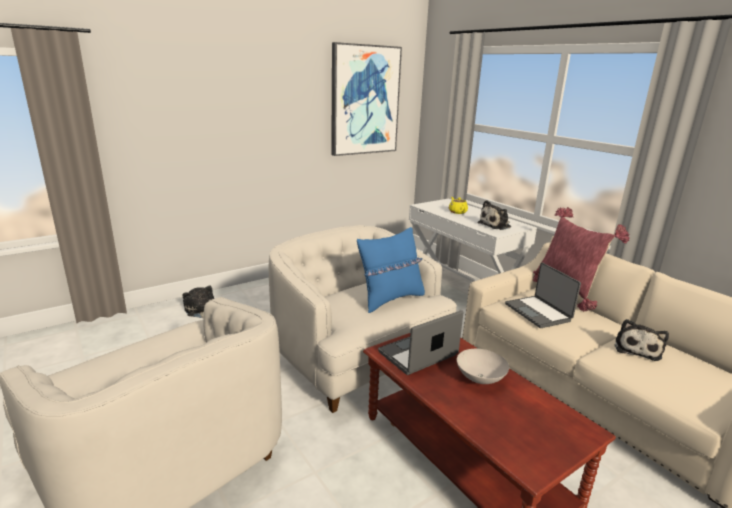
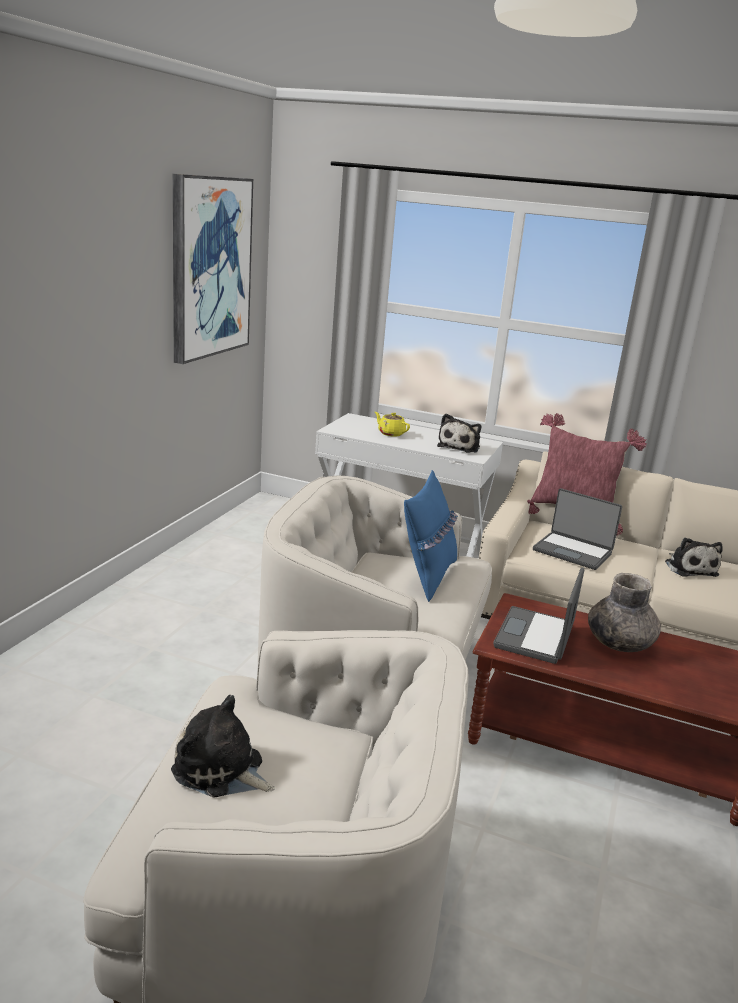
camera: 35 degrees left, 0 degrees up
(200, 310) = (50, 679): plush toy -> plush toy (221, 770)
(480, 378) = (619, 643): white bowl -> grey vase

